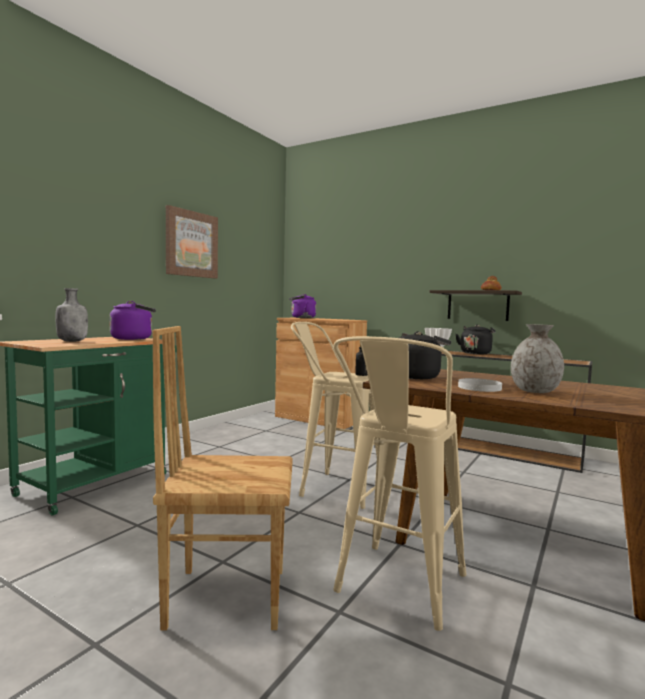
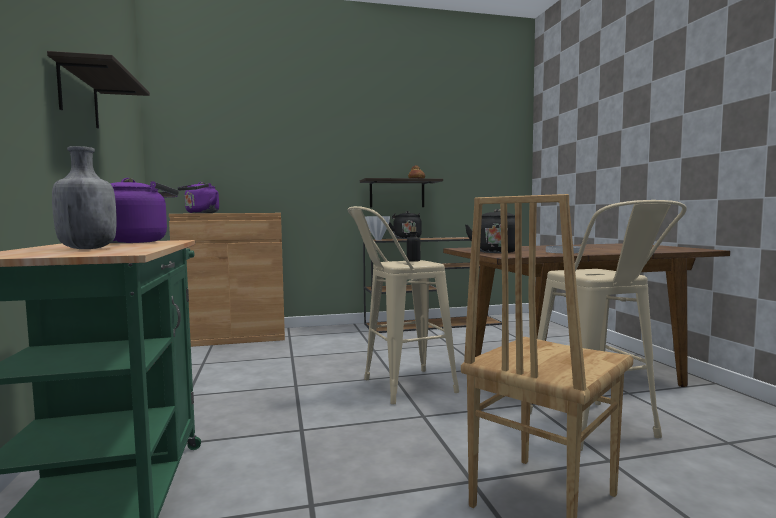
camera: 45 degrees left, 0 degrees up
(191, 244) = (78, 96): picture -> shelf
(534, 391) = (591, 250): grey vase -> none

